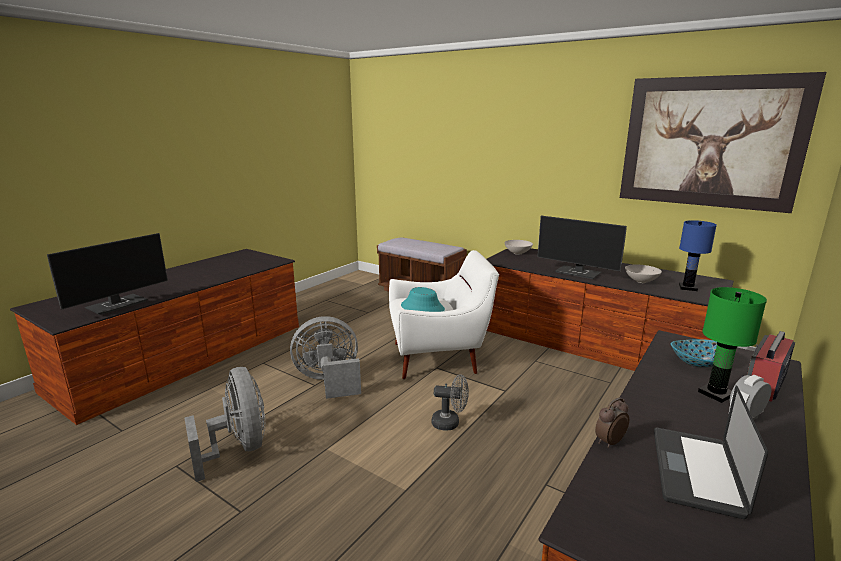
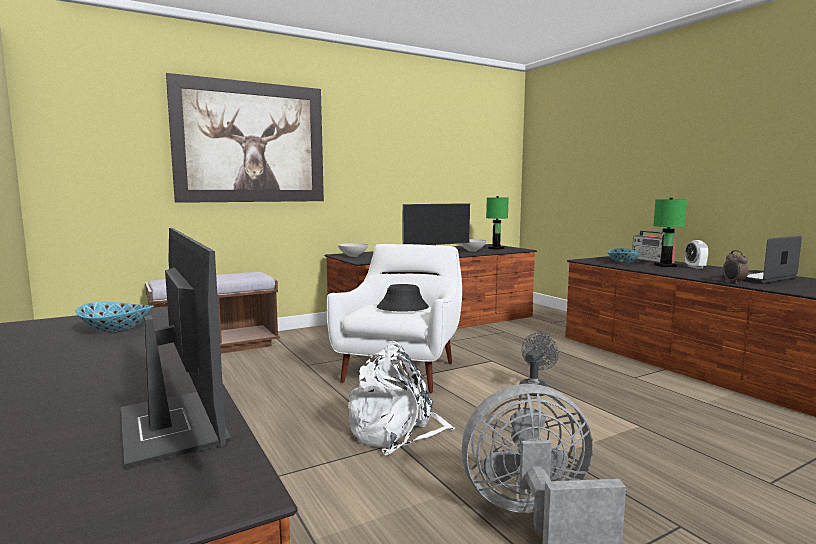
camera: 65 degrees left, 10 degrees down
(240, 265) = (117, 329): none -> bowl
(329, 381) = (397, 432): grey fan -> white backpack
(422, 308) = (402, 308): turquoise hat -> black hat
(687, 287) = (495, 248): blue table lamp -> green table lamp
(695, 471) = (759, 278): laptop -> laptop turned 105 degrees clockwise
(710, 142) = (464, 143): picture -> picture (251, 143)

